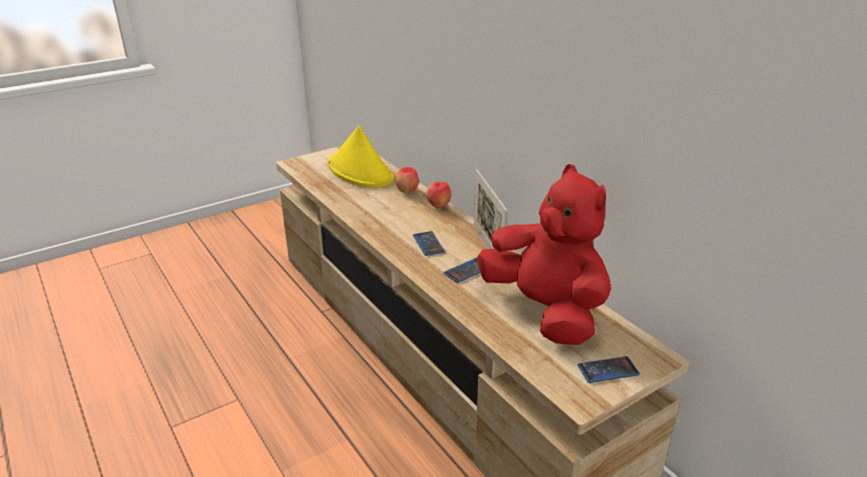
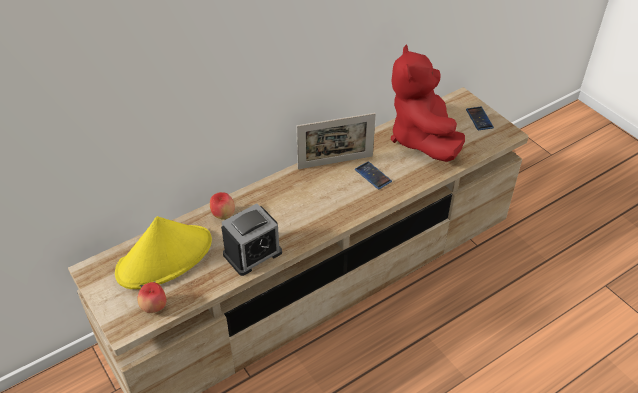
camera: 90 degrees left, 15 degrees up
(357, 206) = (252, 253): none -> alarm clock
(428, 244) = (330, 198): phone -> none
(438, 206) = (258, 192): apple -> apple (154, 307)
(545, 311) = (422, 138): red plush toy -> red plush toy turned 60 degrees counterclockwise

